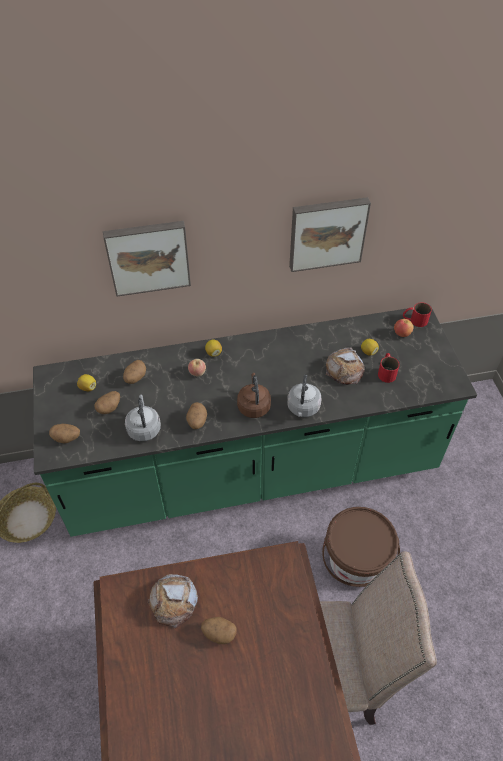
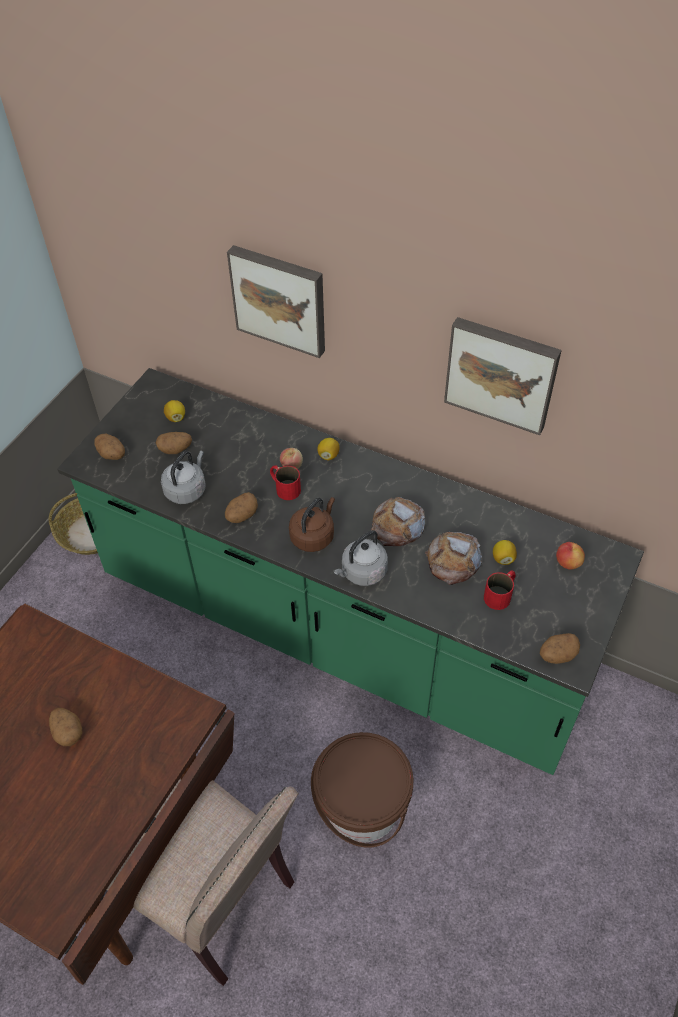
camera: 40 degrees right, 0 degrees up
(135, 378) = (227, 434): potato -> potato (557, 655)
(173, 601) = (60, 673): bread -> bread (397, 525)
(414, 320) = (602, 557): red mug -> red mug (284, 487)

